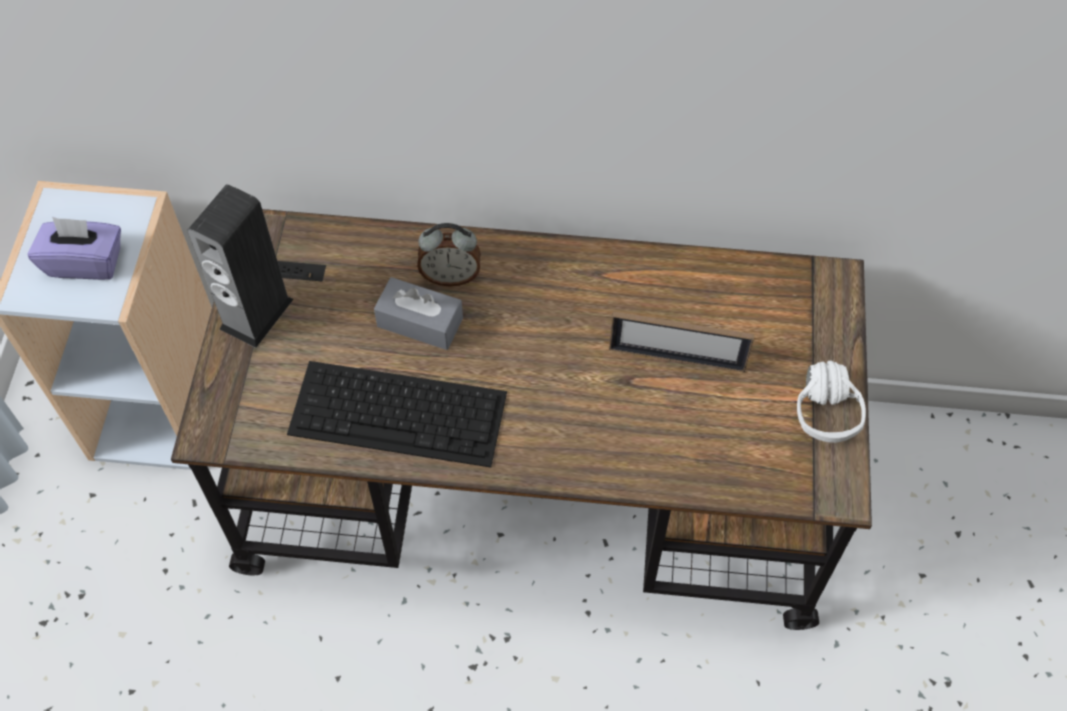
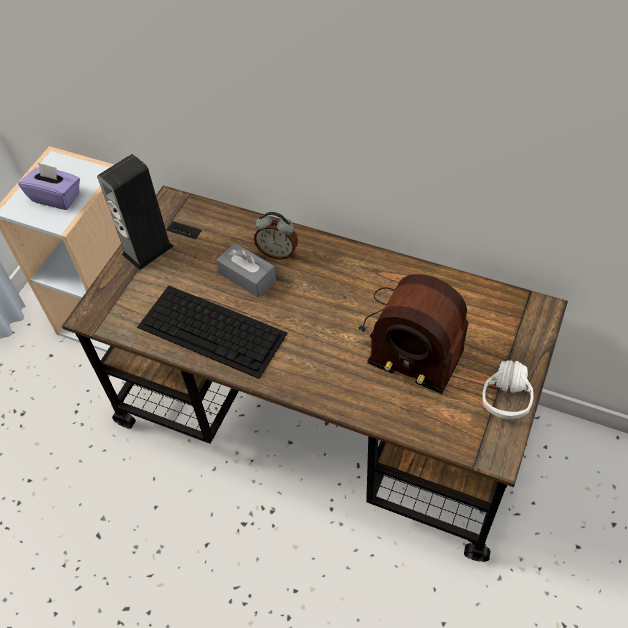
camera: 20 degrees right, 5 degrees down
(676, 358) = (410, 337): picture frame -> radio

